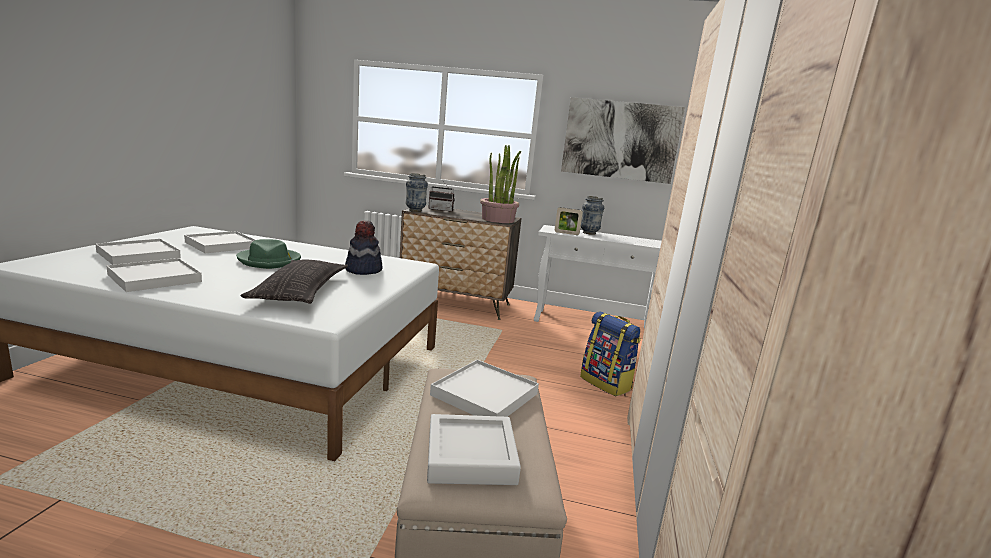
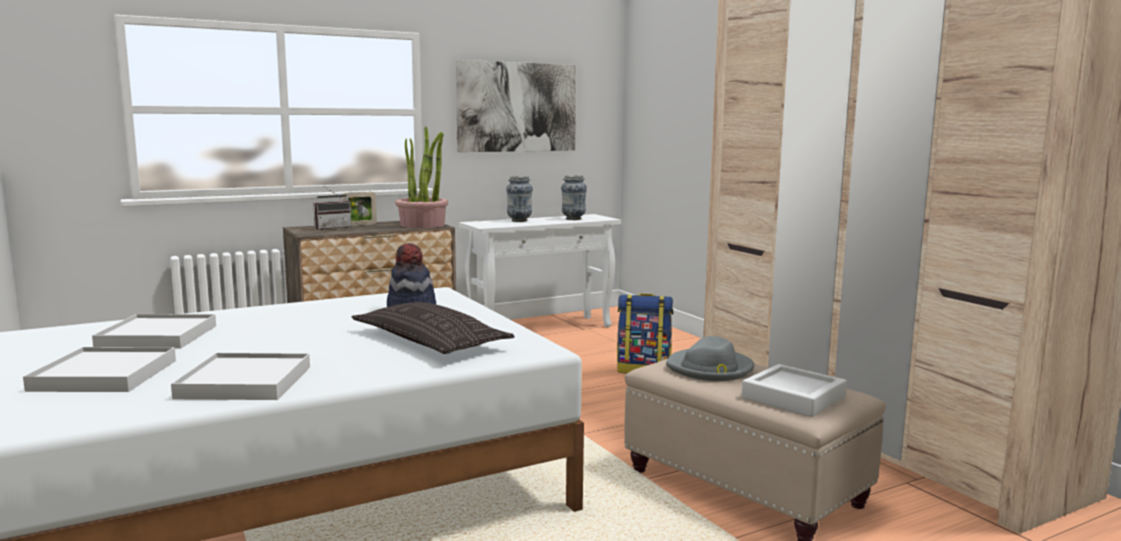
camera: 40 degrees left, 5 degrees down
(270, 261) = (289, 331): green hat -> none
(415, 210) = (311, 234): vase -> vase (573, 219)
(485, 395) = (710, 369): white tray -> grey hat
(566, 233) = (506, 225): picture frame -> picture frame (360, 225)

